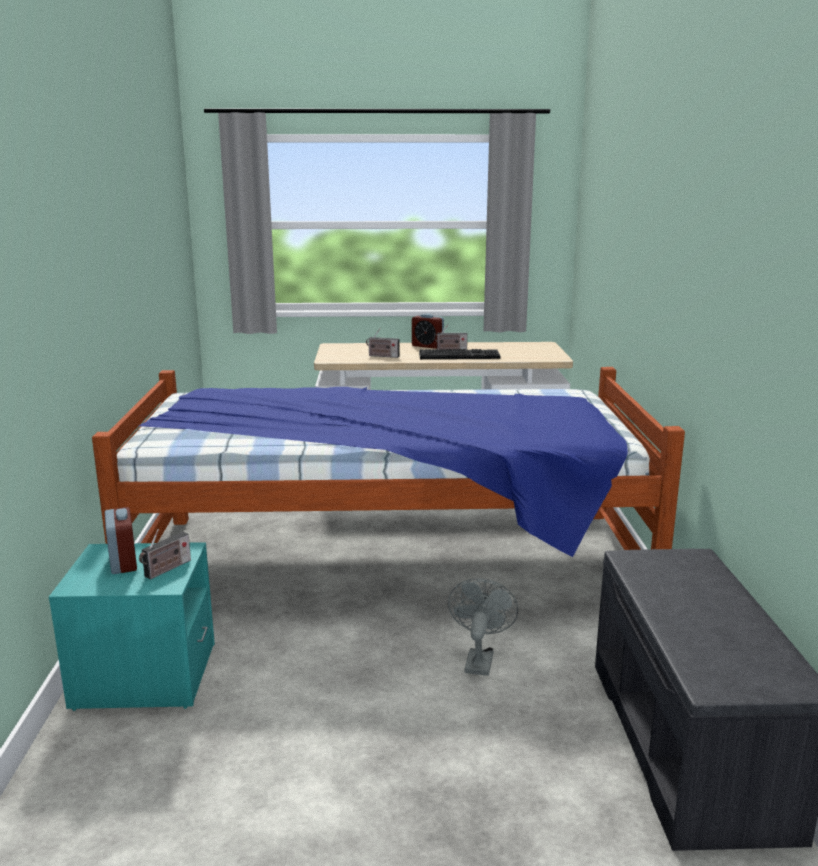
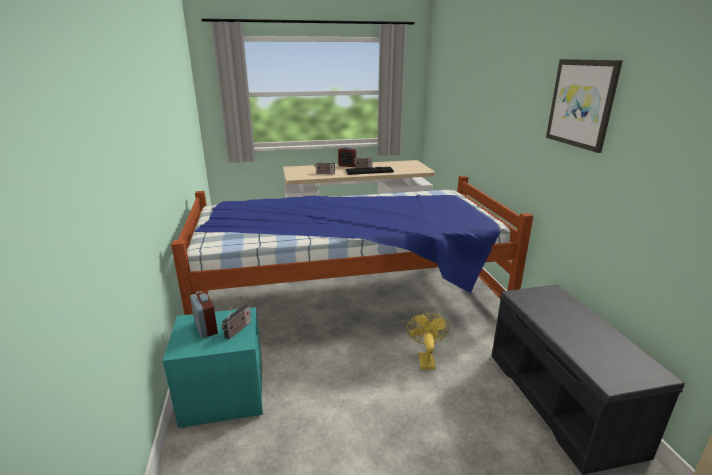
camera: 10 degrees left, 5 degrees up
(479, 659) = (425, 359): grey fan -> yellow fan
(738, 241) = (582, 103): none -> picture

